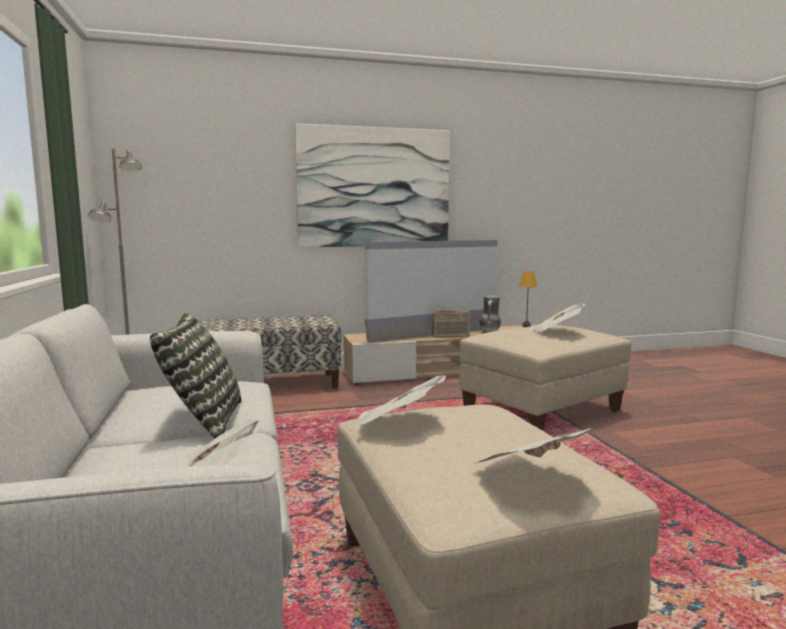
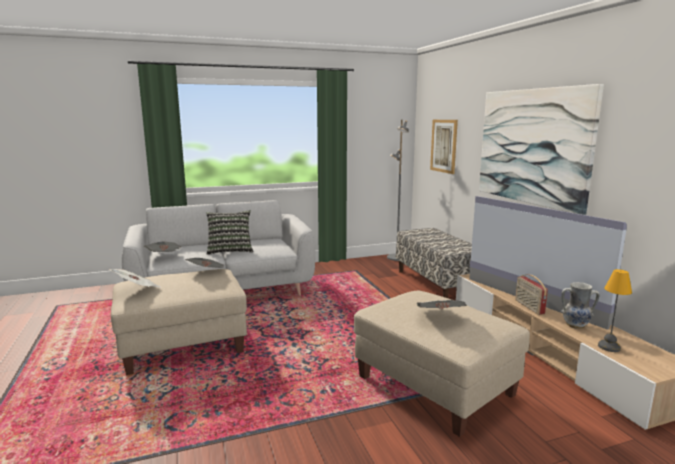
camera: 85 degrees right, 5 degrees up
(198, 194) = (443, 146): none -> picture

